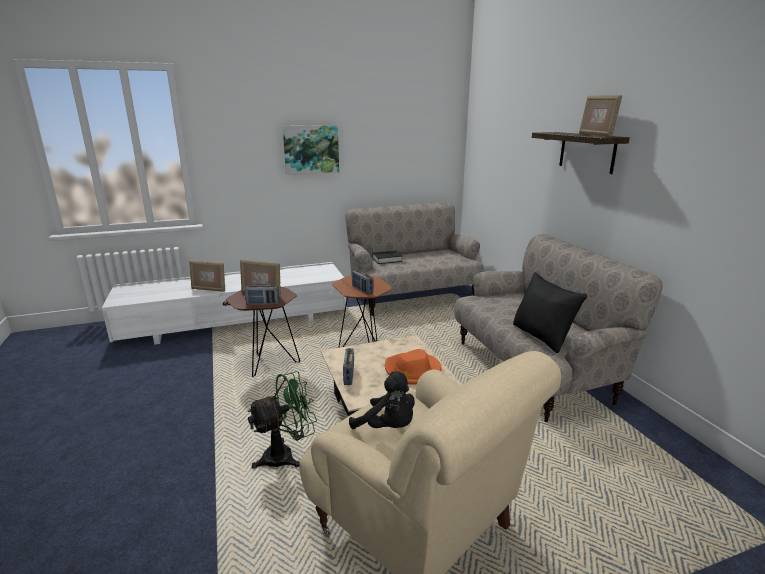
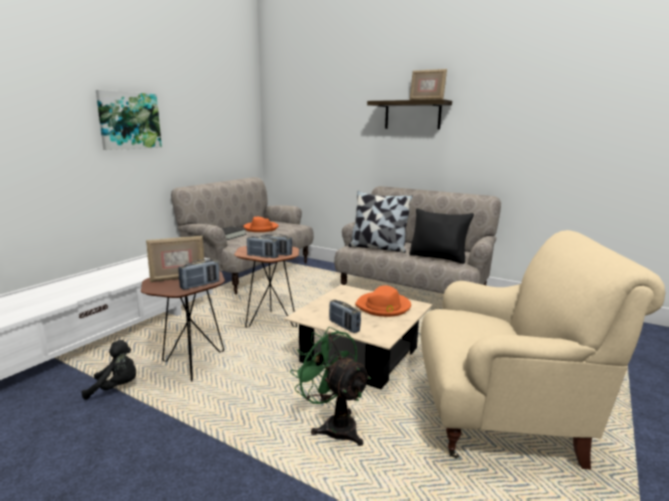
camera: 40 degrees left, 5 degrees down
(209, 289) = (52, 302): picture frame -> none
(286, 455) = (334, 425): green fan -> green fan turned 60 degrees counterclockwise
(348, 289) = (262, 256): none -> radio
(388, 427) = (482, 329): black plush toy -> black plush toy (116, 388)
(426, 257) = (261, 228): none -> orange hat
(497, 306) = (378, 248): none -> pillow

